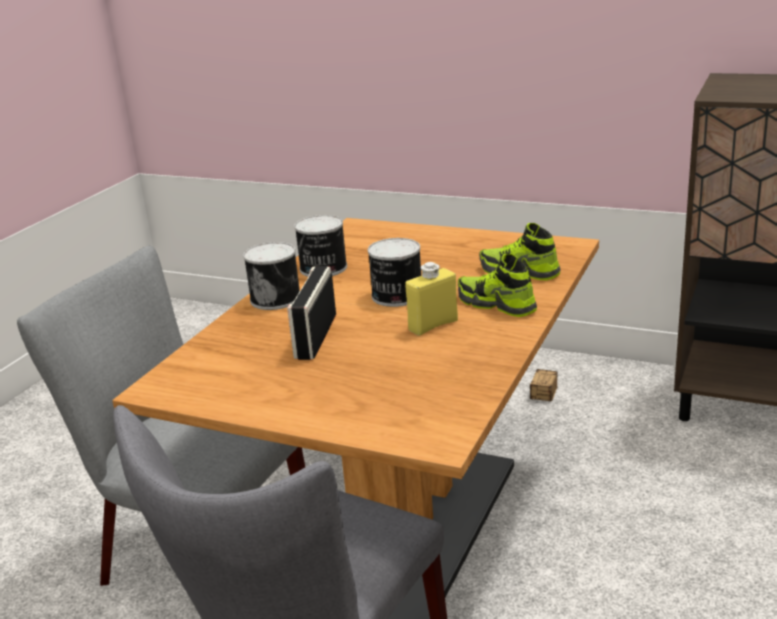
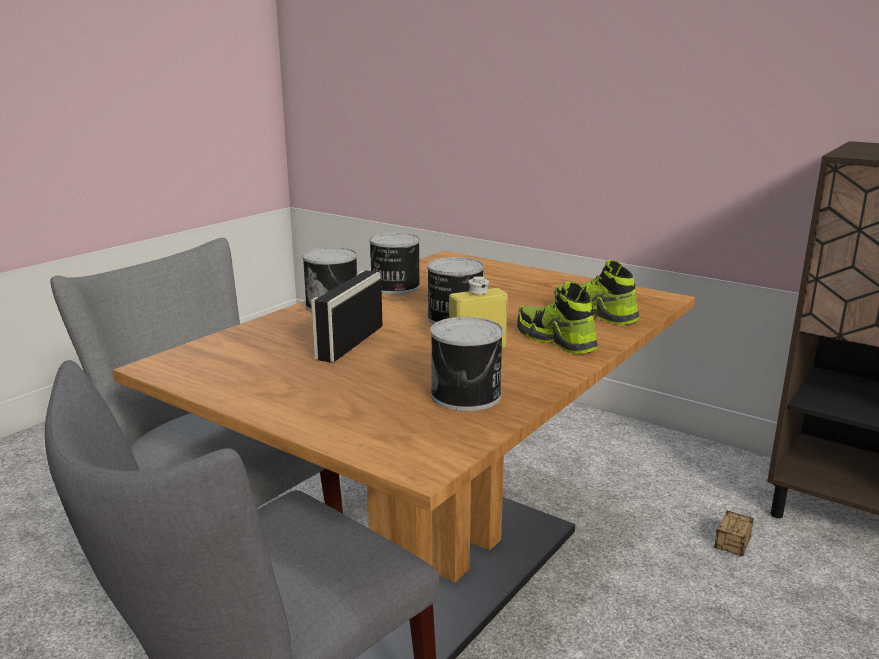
camera: 10 degrees right, 5 degrees down
(447, 373) = (468, 395): none -> can
(539, 404) = (620, 474): storage box -> storage box (726, 557)

